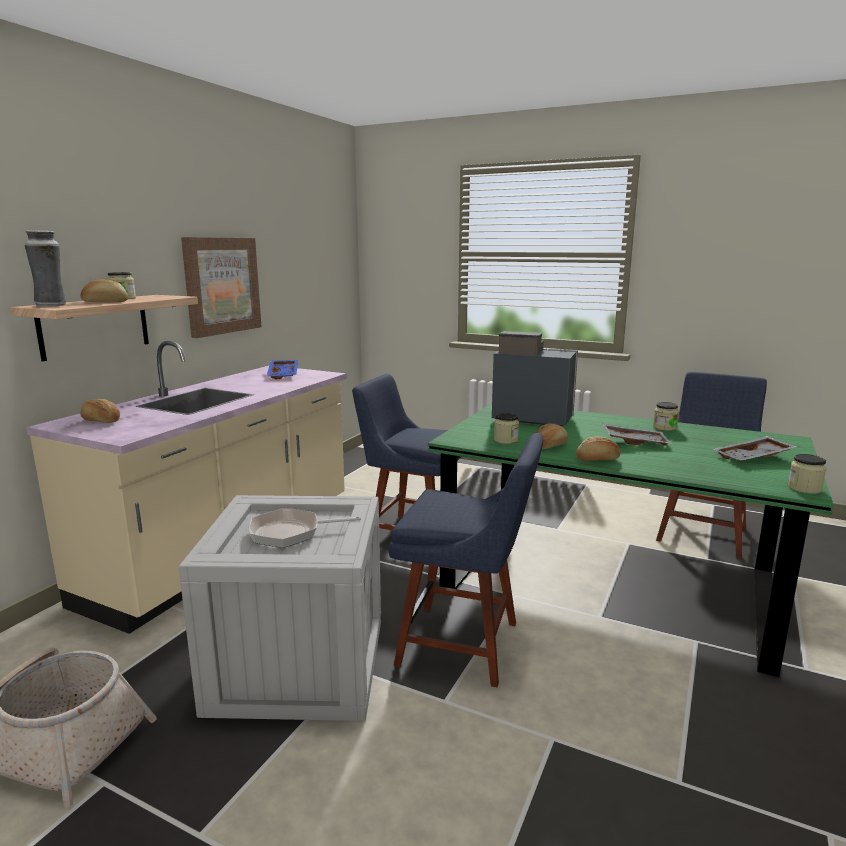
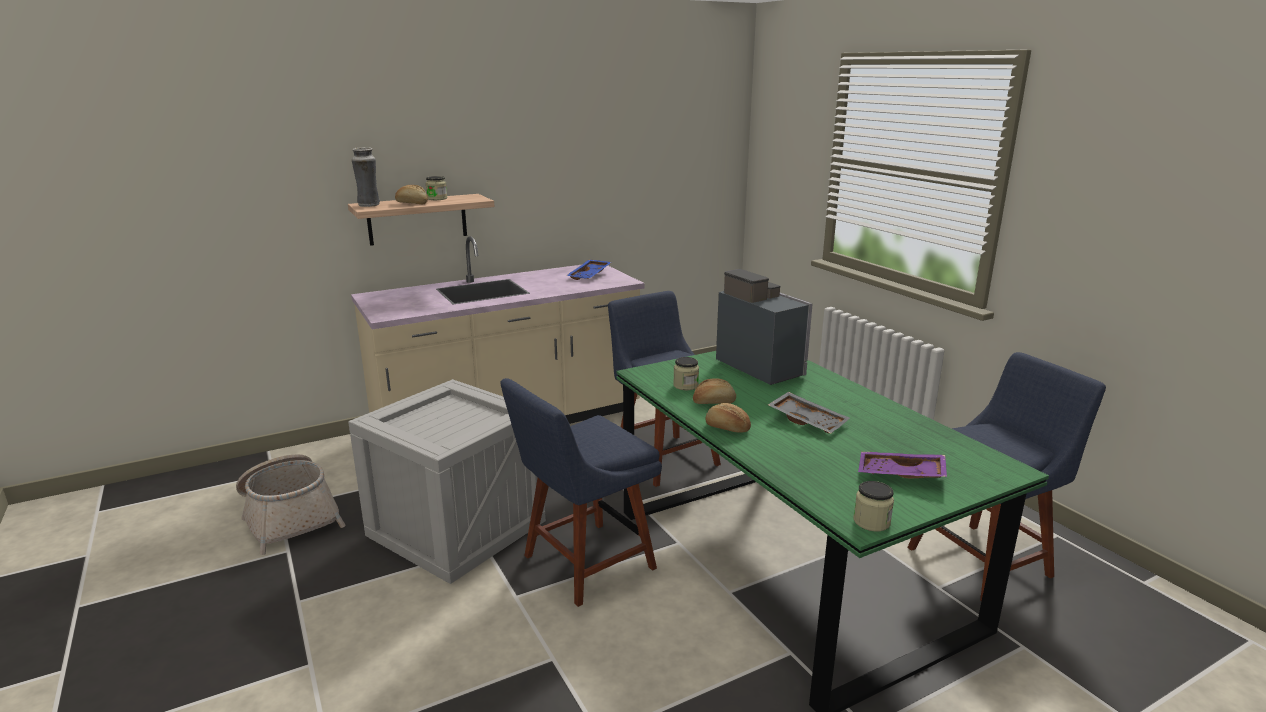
camera: 35 degrees right, 5 degrees up
(101, 421) = (394, 298): bread -> none
(221, 285) = (551, 184): picture -> none
(290, 533) = (447, 420): frying pan -> none
(465, 644) = (583, 564): blue chair -> blue chair turned 90 degrees clockwise
(664, 427) = (882, 414): jar -> none
(754, 458) = (900, 475): grey tray -> purple tray

